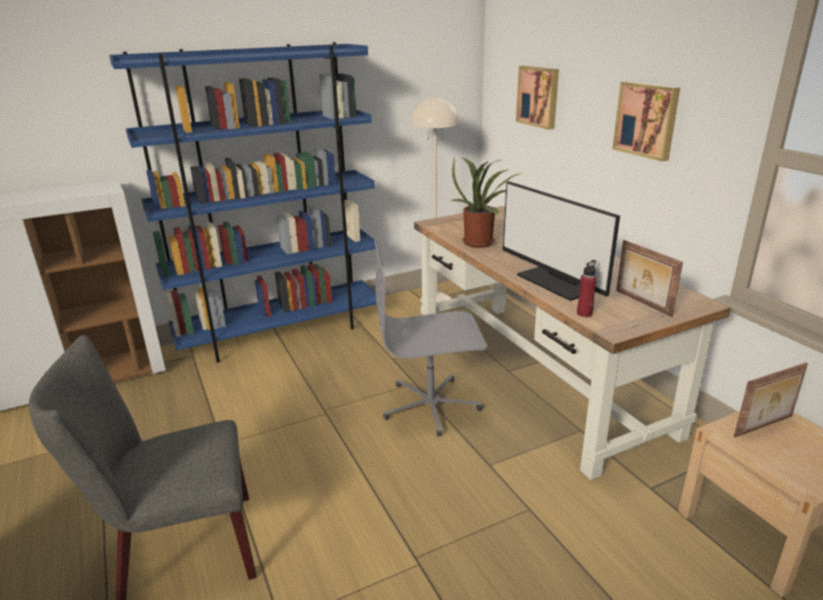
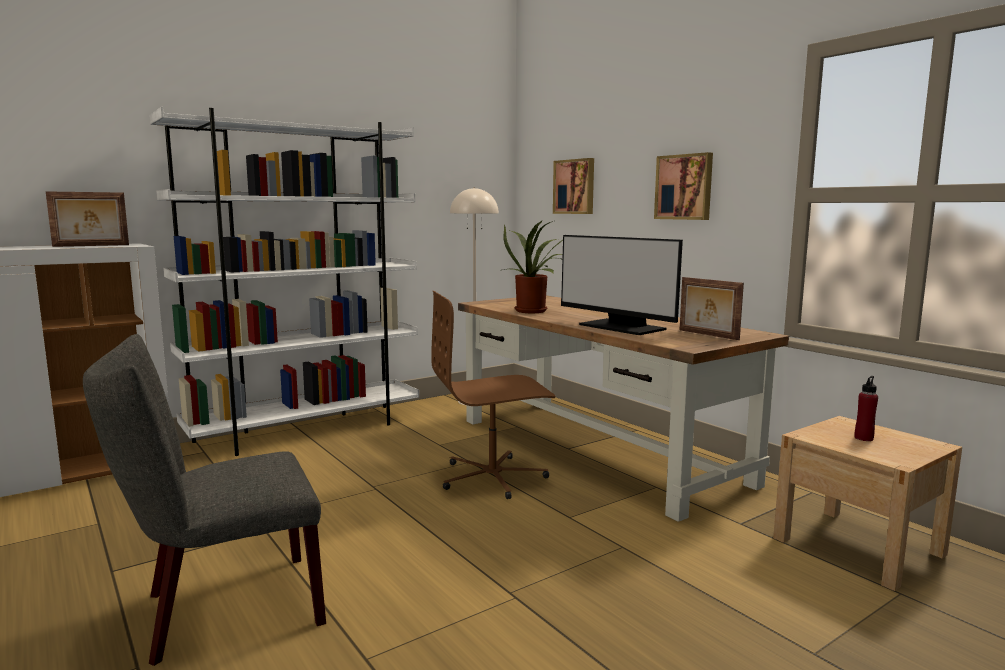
camera: 10 degrees left, 15 degrees down
(281, 332) = (307, 430): blue bookcase -> white bookcase
(431, 406) = (493, 477): grey office chair -> brown office chair
(584, 313) = (656, 340): red bottle -> red bottle (863, 438)
(764, 427) = (843, 431): picture frame -> picture frame (91, 246)

